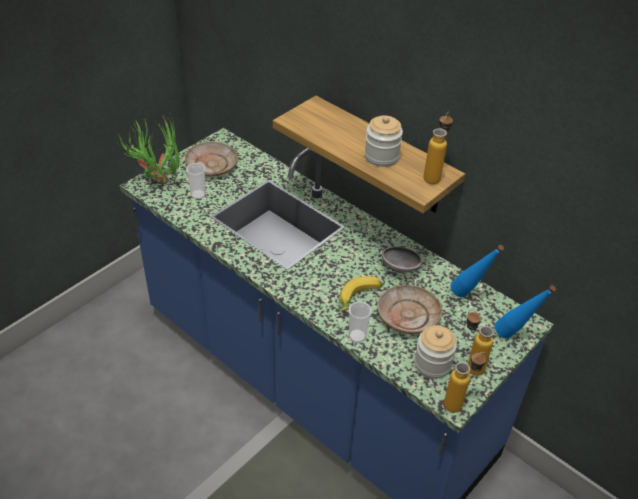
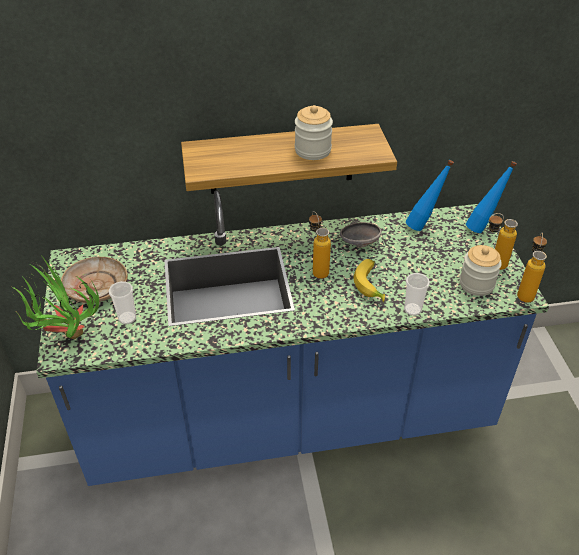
camera: 50 degrees left, 0 degrees up
(407, 315) = (415, 268): beige plate -> none
(434, 175) = (366, 138): bottle -> bottle (317, 269)

